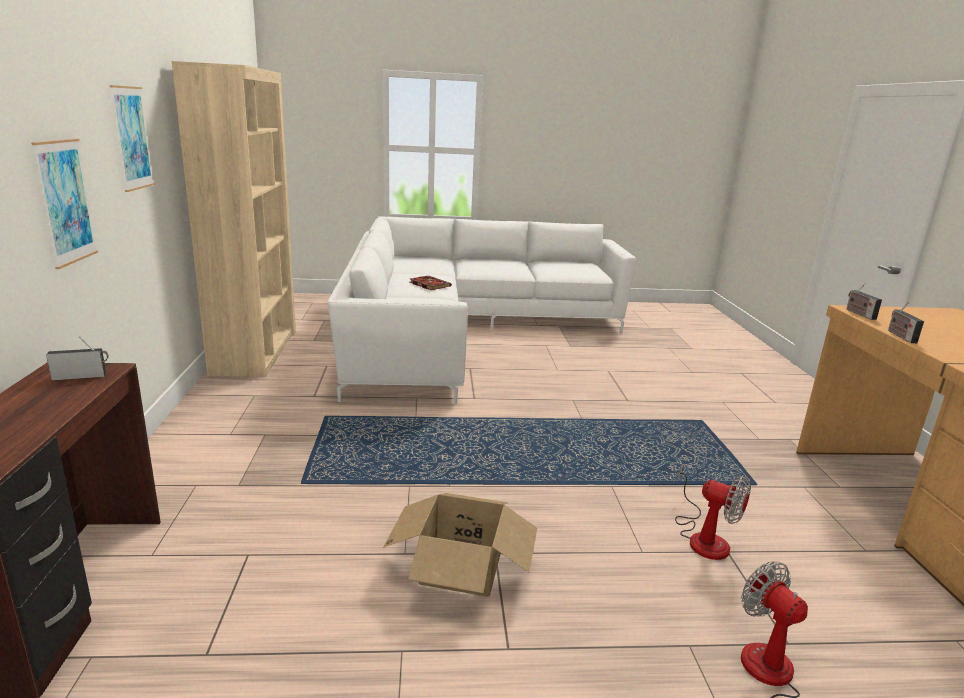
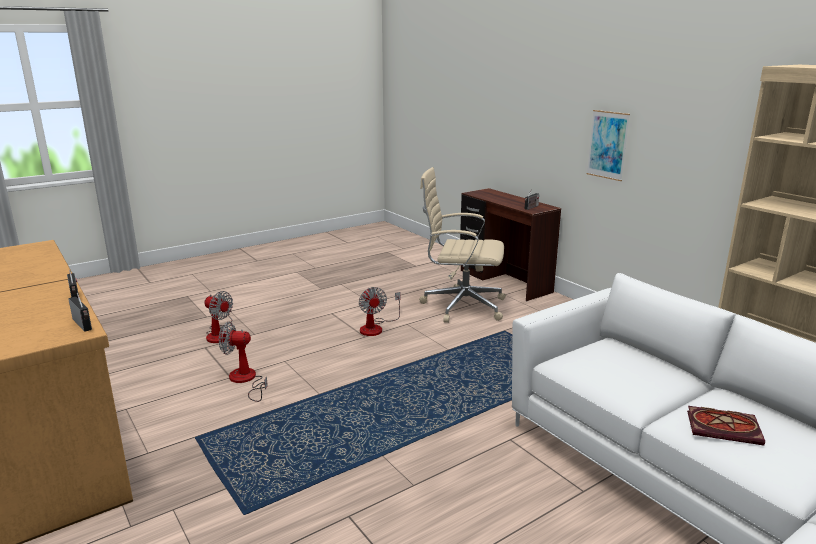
camera: 150 degrees right, 0 degrees up
(132, 138) = (698, 125): picture -> none
(265, 559) = (461, 306): none -> beige office chair
(460, 566) = (376, 327): cardboard box -> fan

